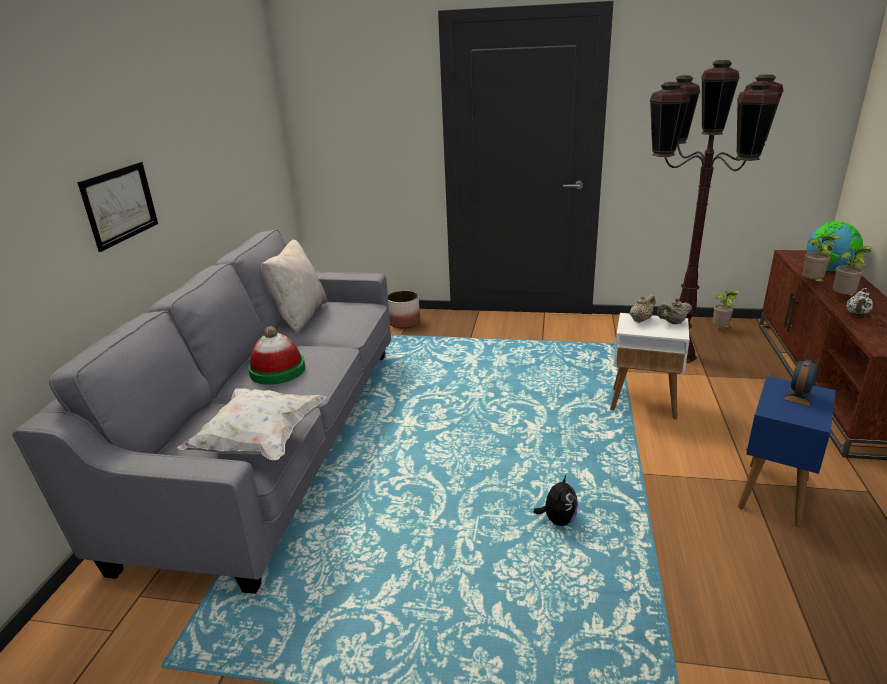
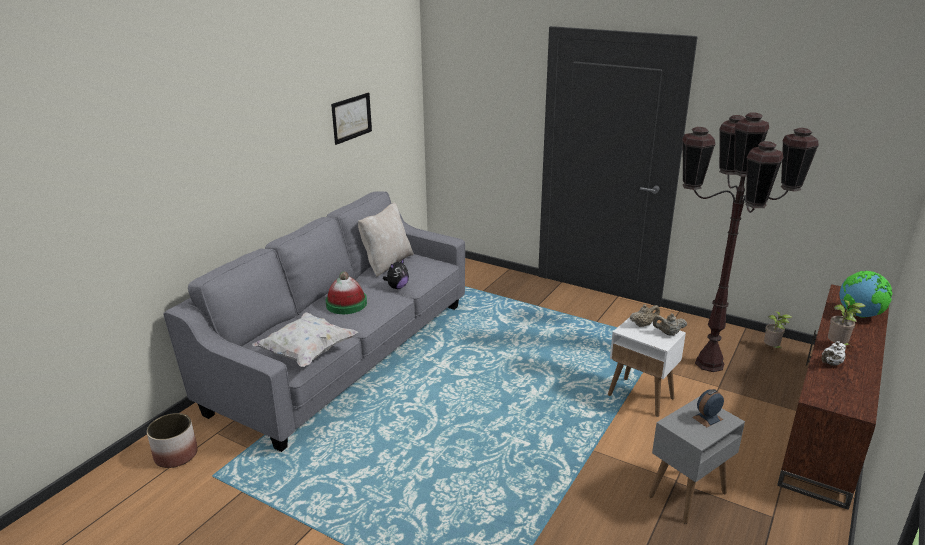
camera: 20 degrees right, 0 degrees up
(120, 204) = (261, 171): picture -> picture (351, 118)
(404, 322) = (492, 280): planter -> planter (176, 455)
(558, 520) = (503, 464): plush toy -> plush toy (397, 287)
(773, 494) = (687, 495): blue side table -> grey side table
(813, 283) = (826, 326): potted plant -> none

